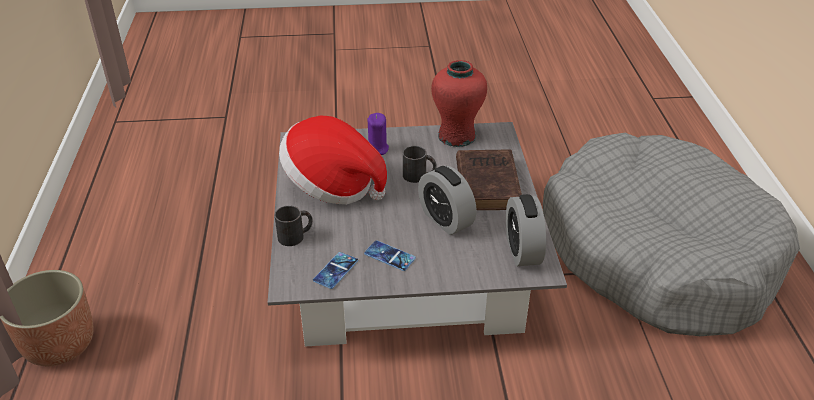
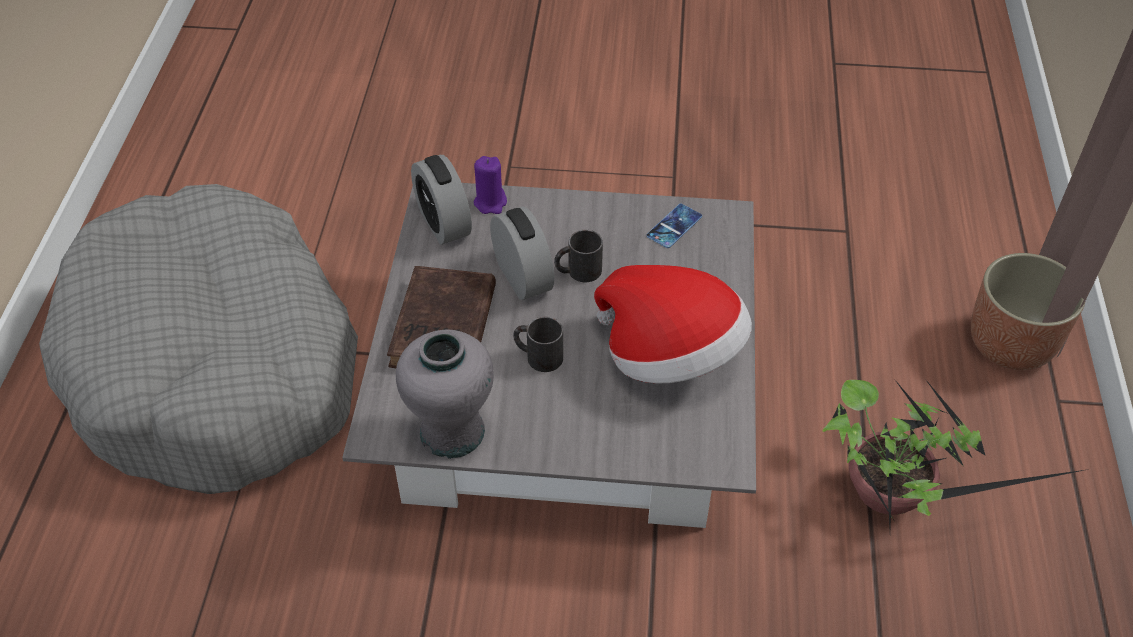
camera: 170 degrees left, 10 degrees up
(190, 235) = (891, 495): none -> potted plant
(296, 236) = (723, 279): black mug -> black mug (578, 271)
(377, 149) = (592, 422): purple candle -> purple candle (490, 203)
(389, 256) = (606, 236): phone -> none
(456, 136) = (453, 433): red vase -> grey vase
(522, 250) = (443, 223): alarm clock -> alarm clock turned 150 degrees clockwise

